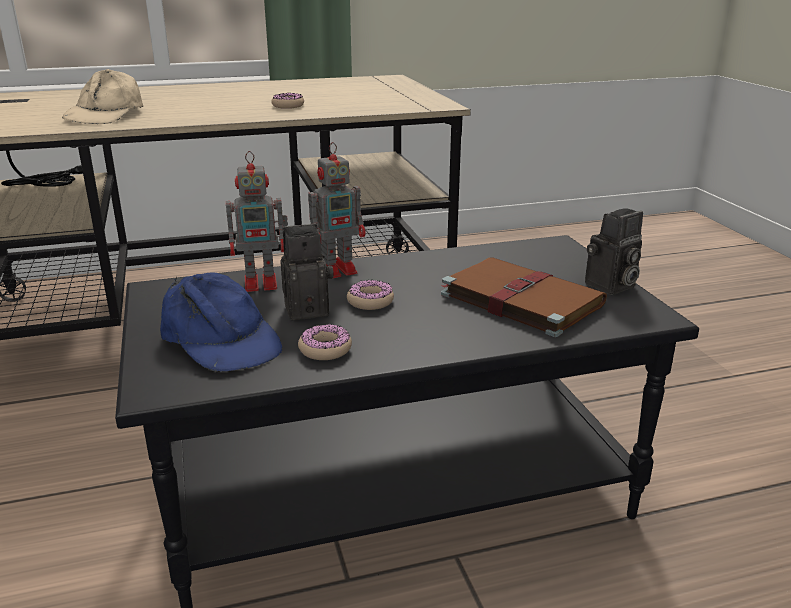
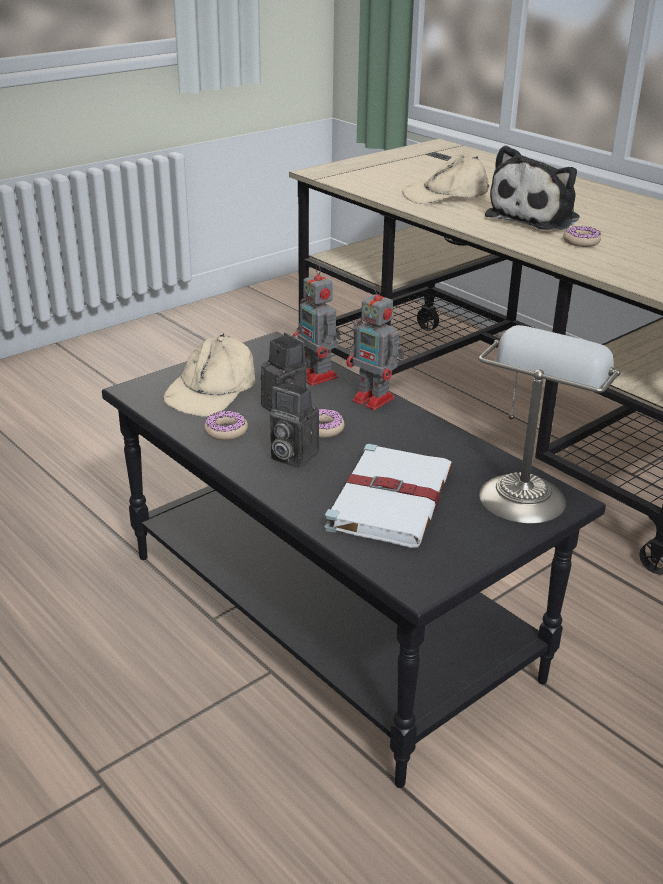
camera: 65 degrees right, 5 degrees up
(215, 105) = (536, 217): none -> plush toy
(220, 340) = (212, 390): blue cap -> beige cap
(518, 299) = (391, 498): brown book -> white book
(534, 250) = (527, 488): none -> white table lamp
(610, 287) = (471, 548): camera -> camera (291, 456)

